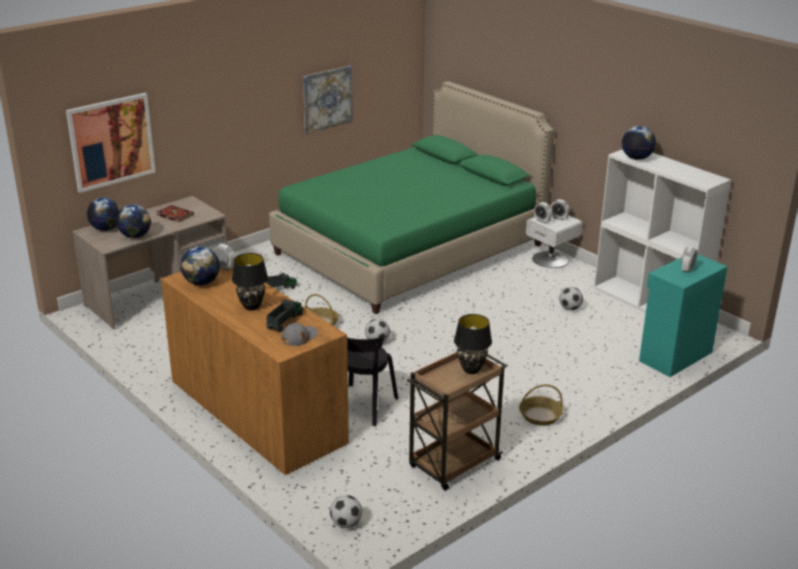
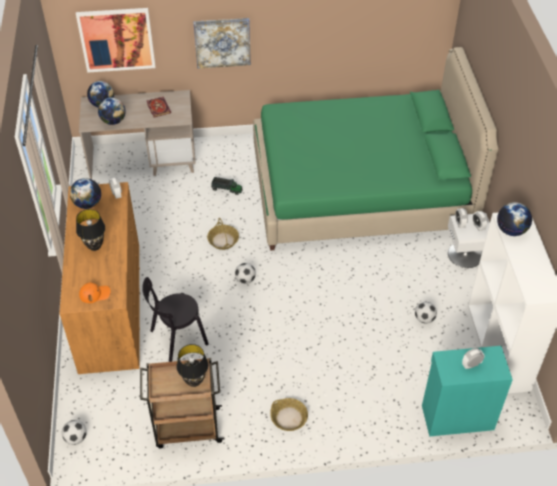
camera: 35 degrees right, 20 degrees up
(285, 321) = (101, 273): toy truck -> none
(299, 336) = (95, 294): grey cap -> orange cap
(327, 99) = (336, 34): picture -> picture (222, 42)

